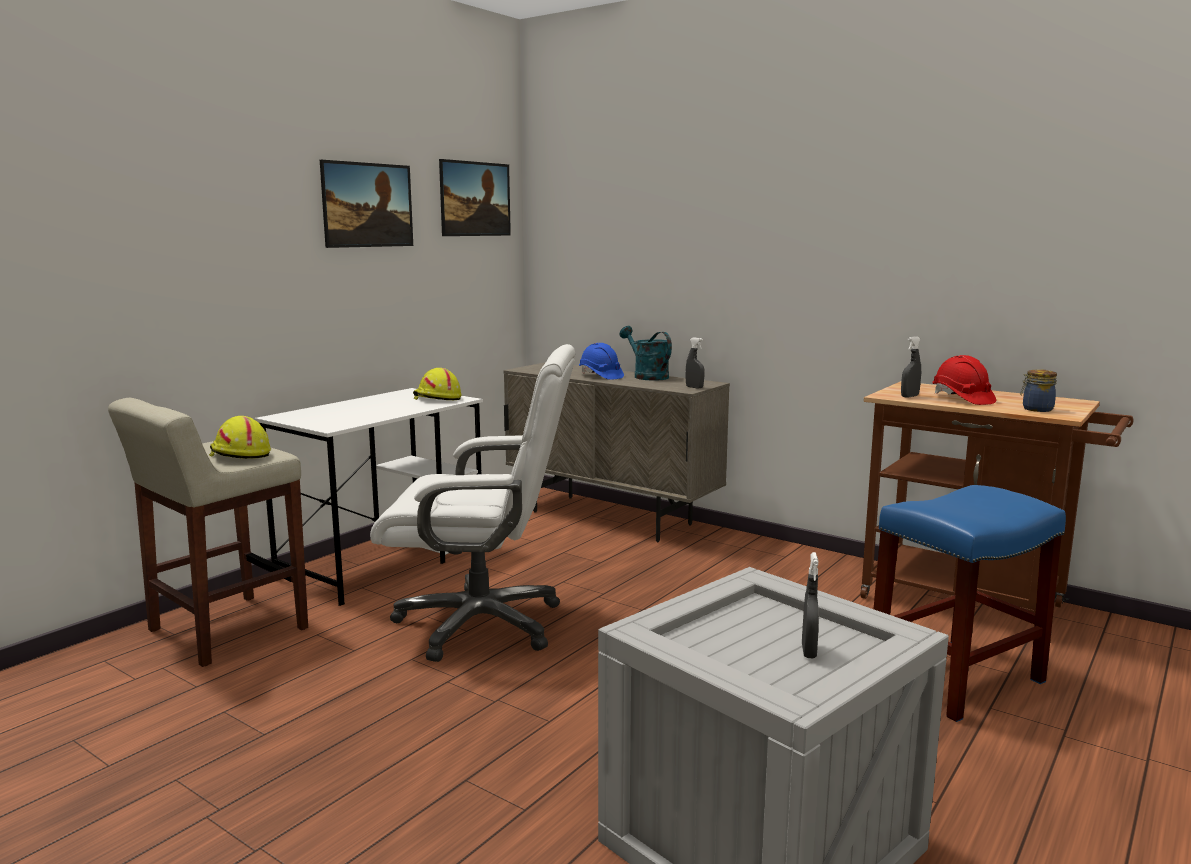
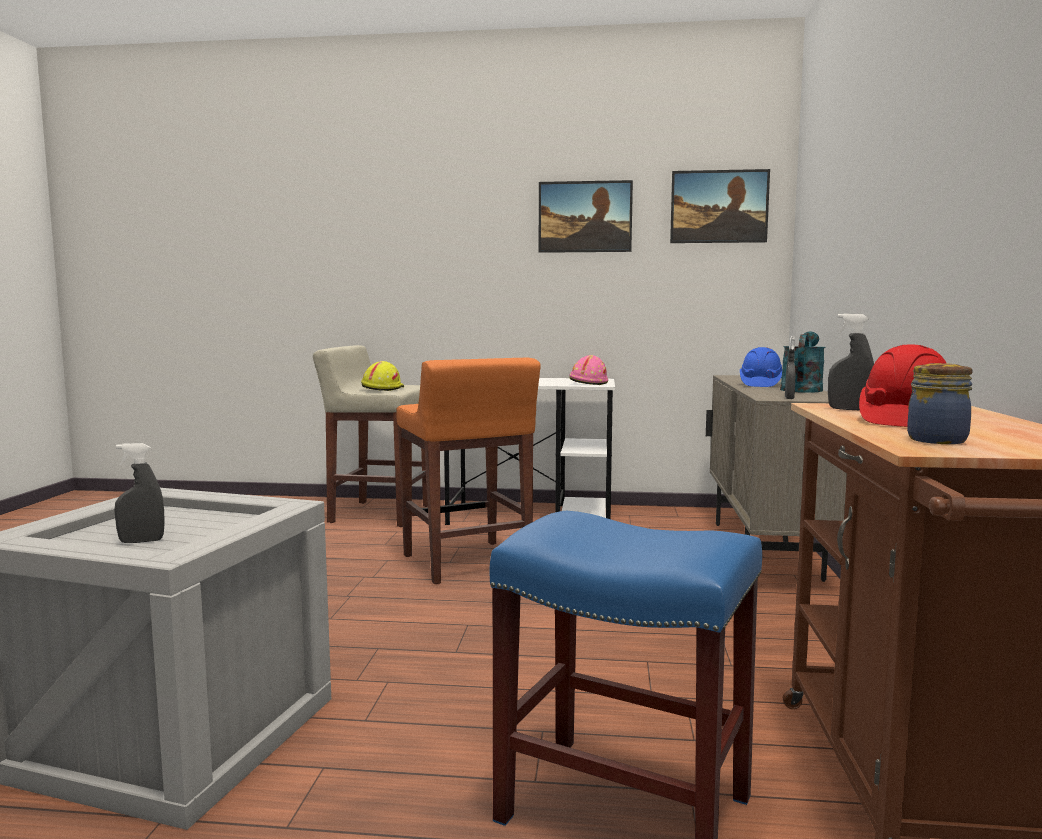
camera: 60 degrees right, 5 degrees down
(436, 398) = (588, 383): yellow hard hat -> pink hard hat
(482, 624) = (467, 563): white office chair -> orange stool

